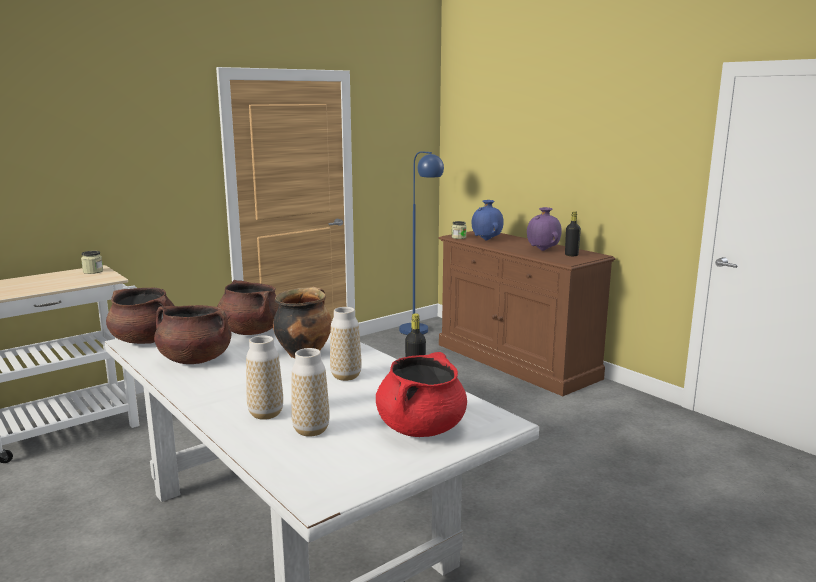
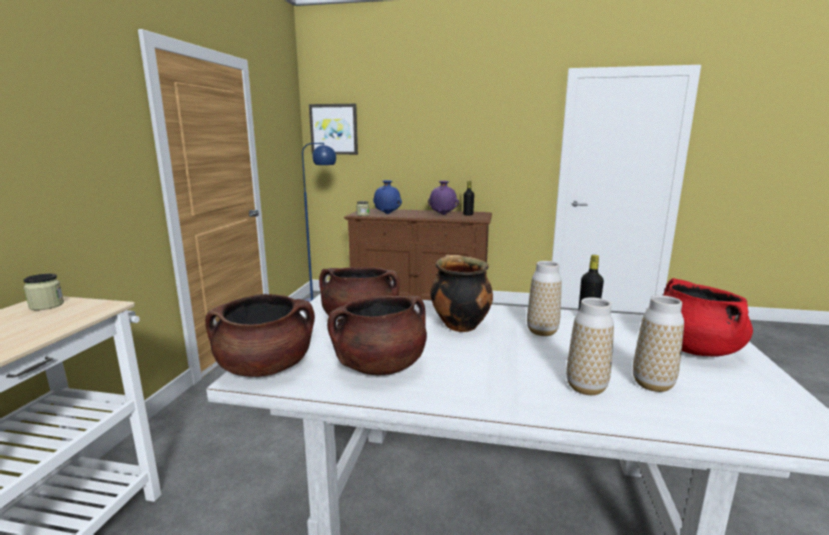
camera: 40 degrees left, 0 degrees up
(465, 134) = (334, 129): none -> picture

